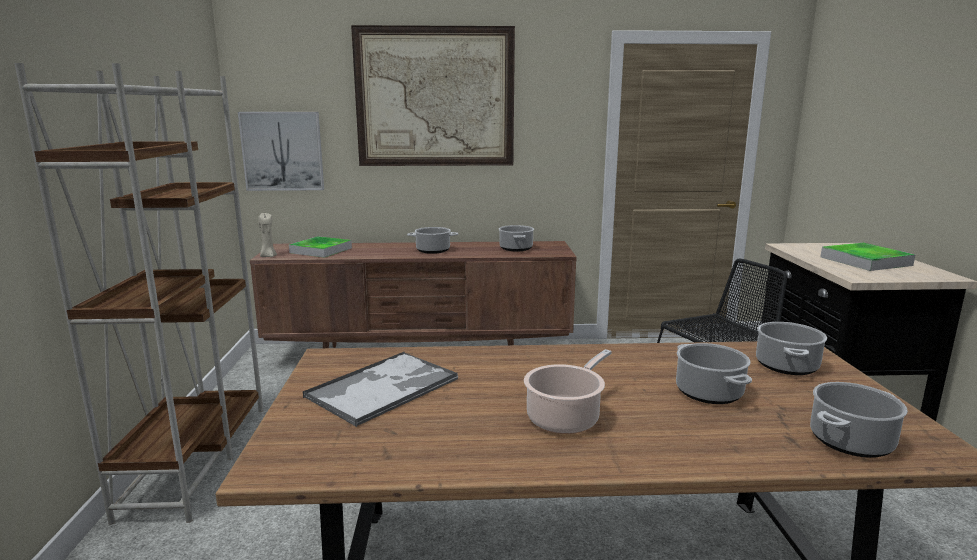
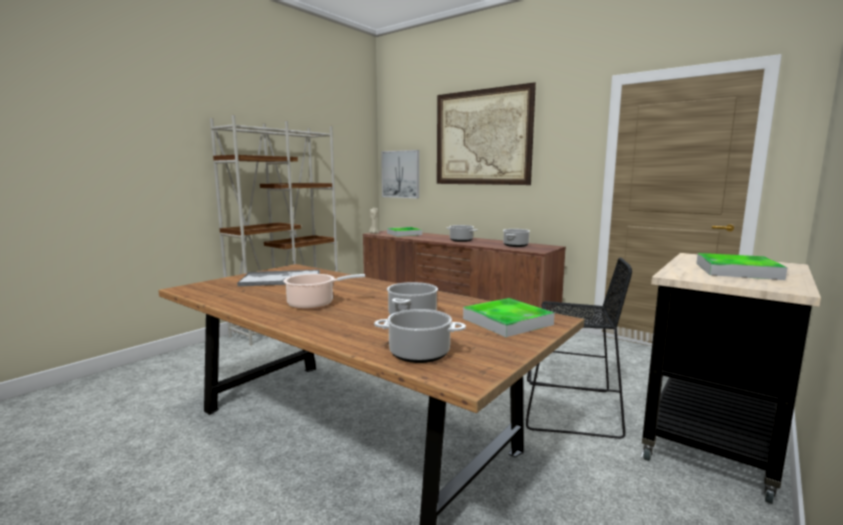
camera: 40 degrees right, 5 degrees down
(787, 366) = (507, 321): cooking pot -> tray

